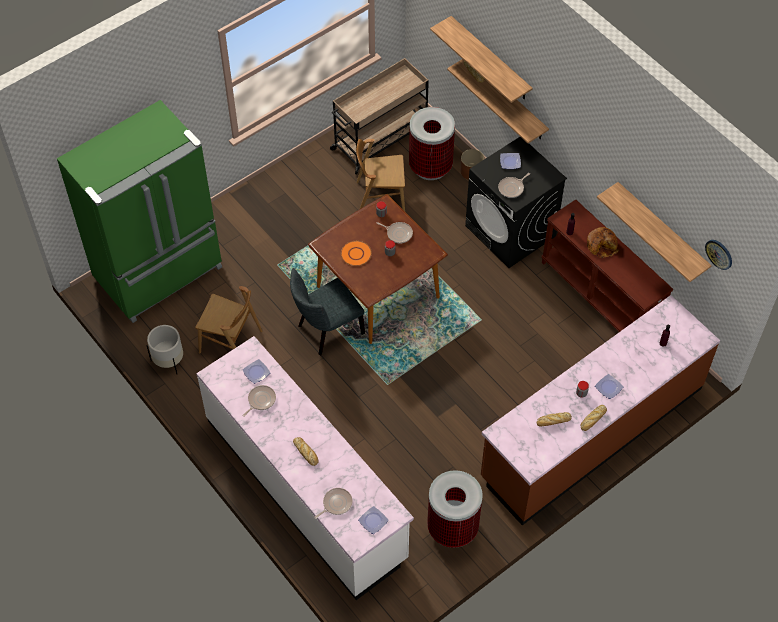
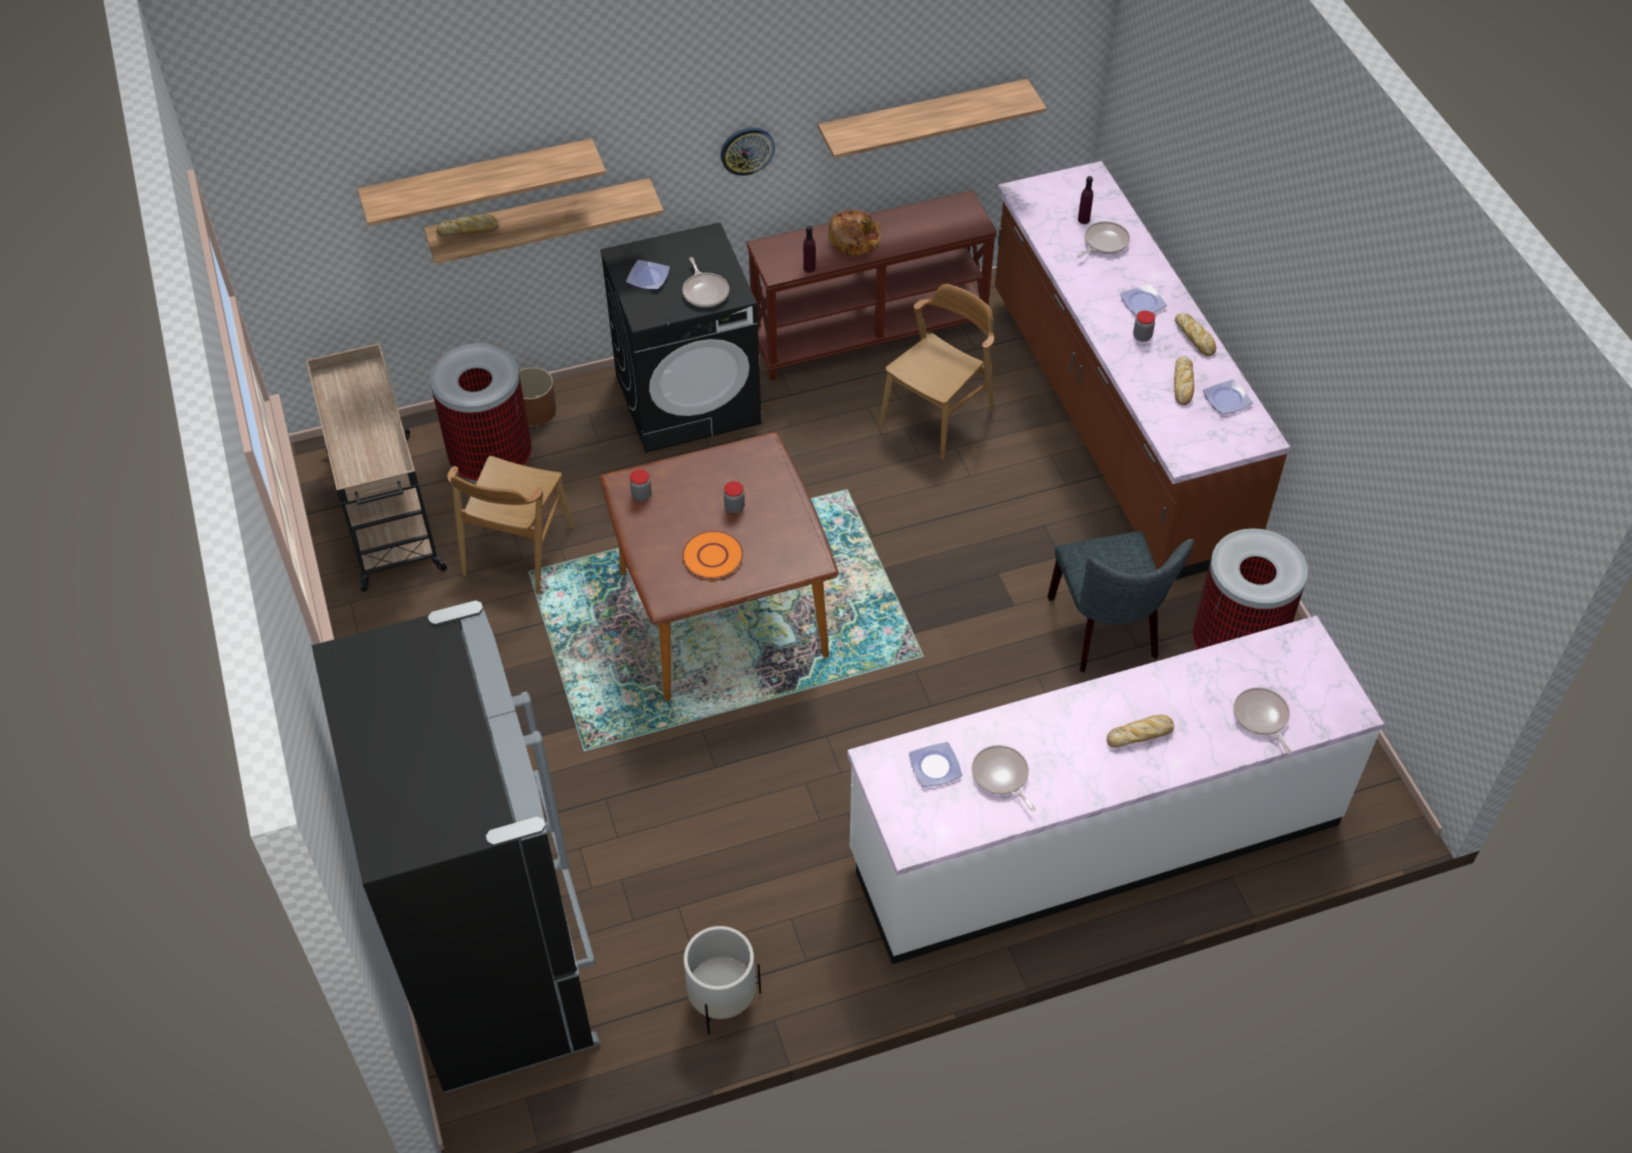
camera: 70 degrees left, 5 degrees down
(160, 273) = (500, 961): green fridge -> black fridge
(231, 342) = (726, 876): brown chair -> brown chair (937, 416)
(327, 330) = (770, 713): grey chair -> grey chair (1107, 632)
(374, 521) = (1311, 672): plate -> plate (1227, 399)
(398, 233) = (698, 484): frying pan -> frying pan (1104, 243)
(719, 254) = (1037, 44): wall clock -> wall clock (747, 150)

